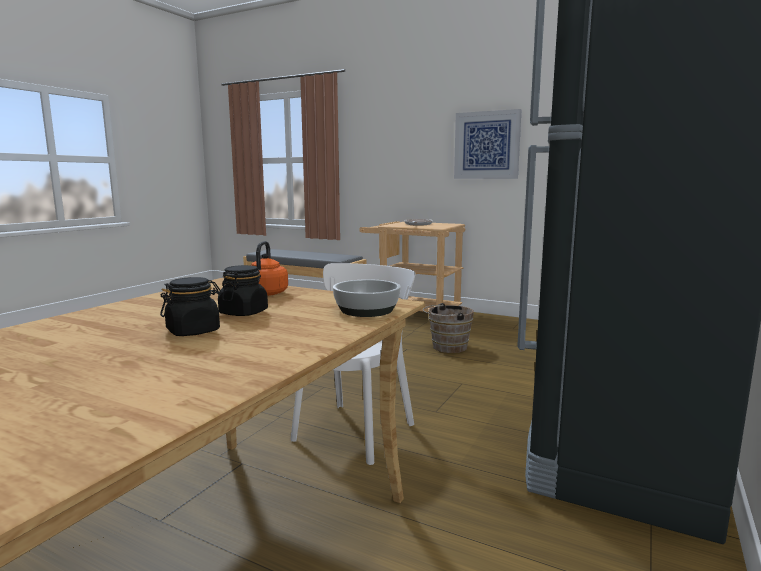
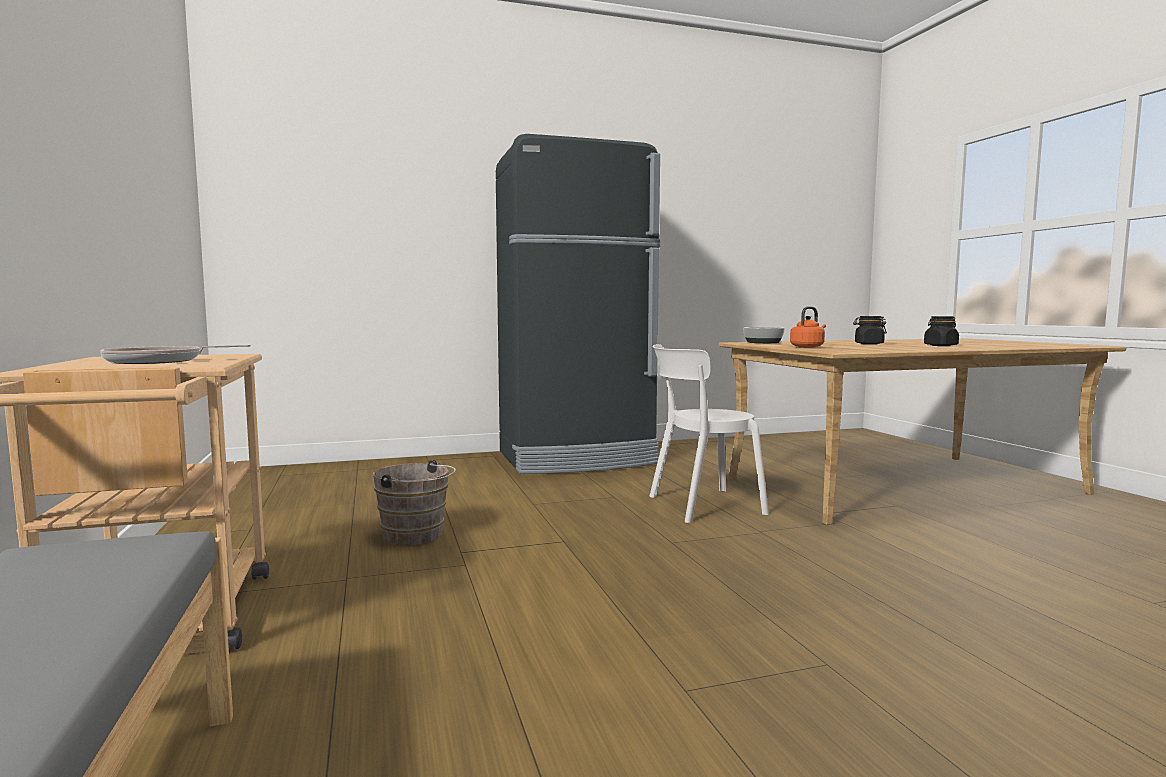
camera: 135 degrees left, 5 degrees down
(244, 312) = (835, 345): black jar -> black jar (940, 345)
(486, 145) = (83, 156): picture -> none

